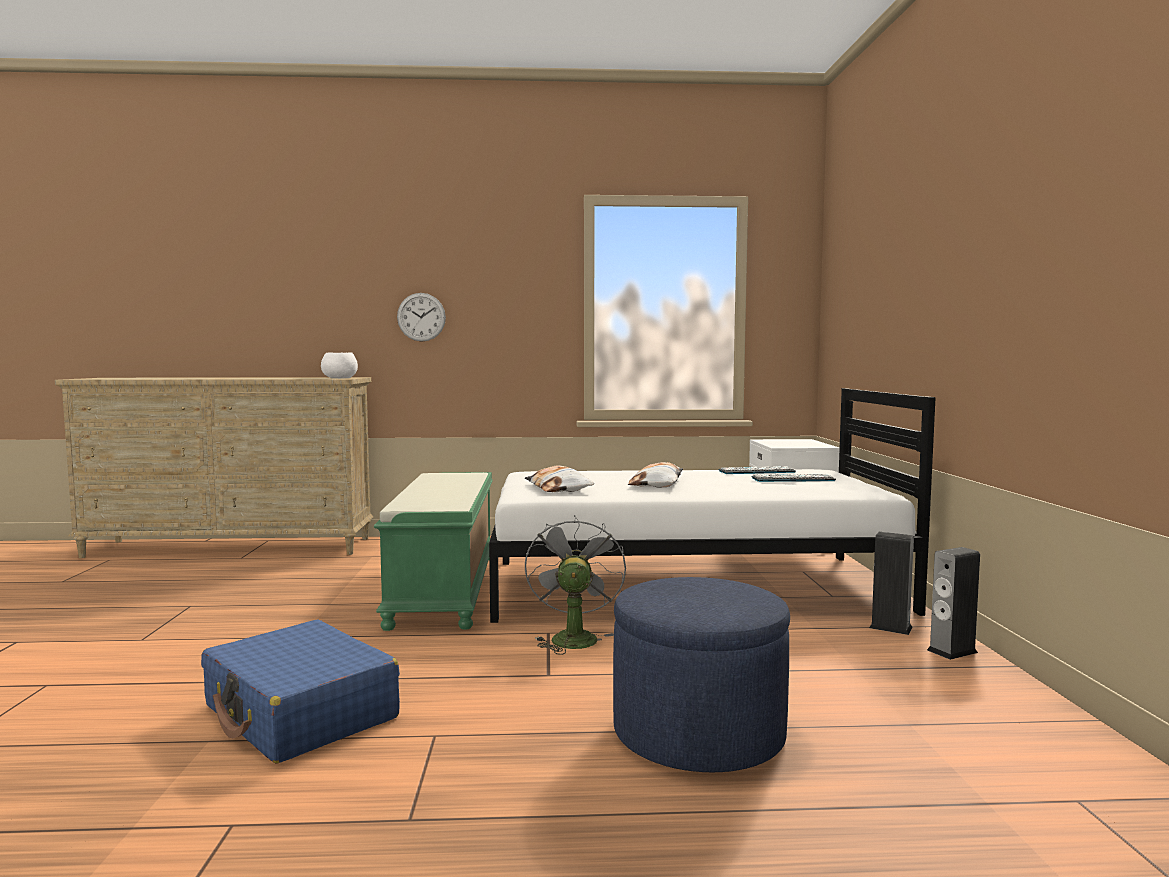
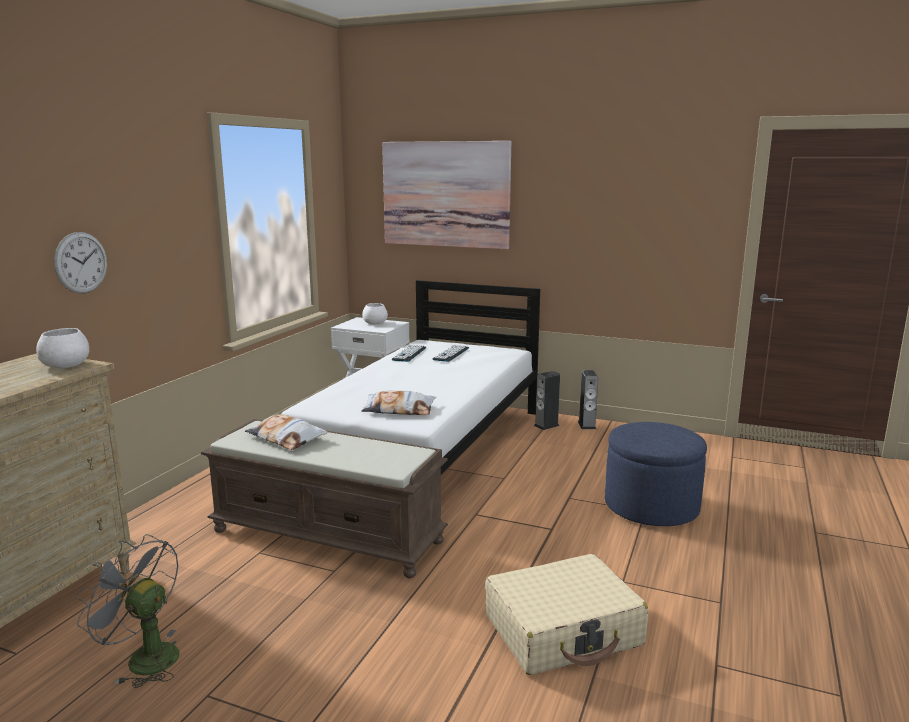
camera: 65 degrees left, 10 degrees up
(300, 713) = (563, 630): blue suitcase -> beige suitcase
(446, 589) = (329, 535): green bench -> brown bench
(572, 637) = (492, 508): grey fan -> grey fan (144, 657)
(657, 484) = (419, 383): pillow -> pillow (286, 438)
(801, 443) = (375, 323): none -> white bowl
(878, 265) = (445, 194): none -> picture

